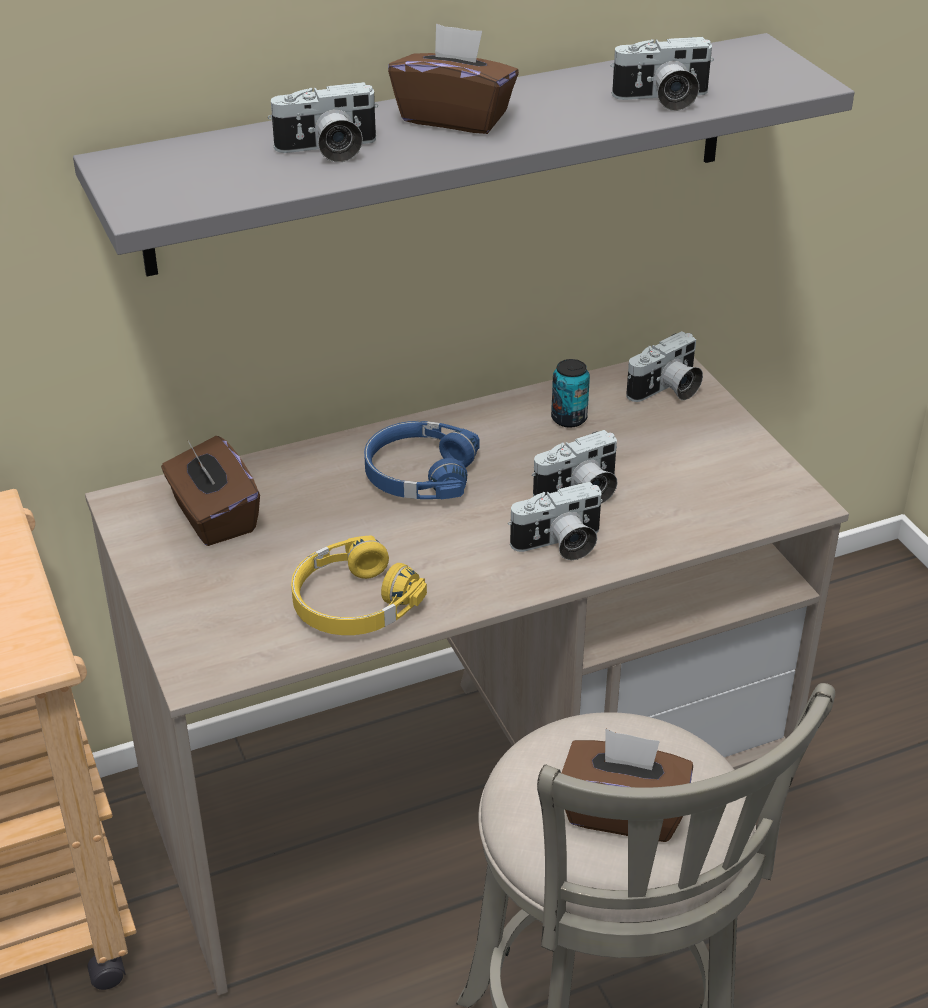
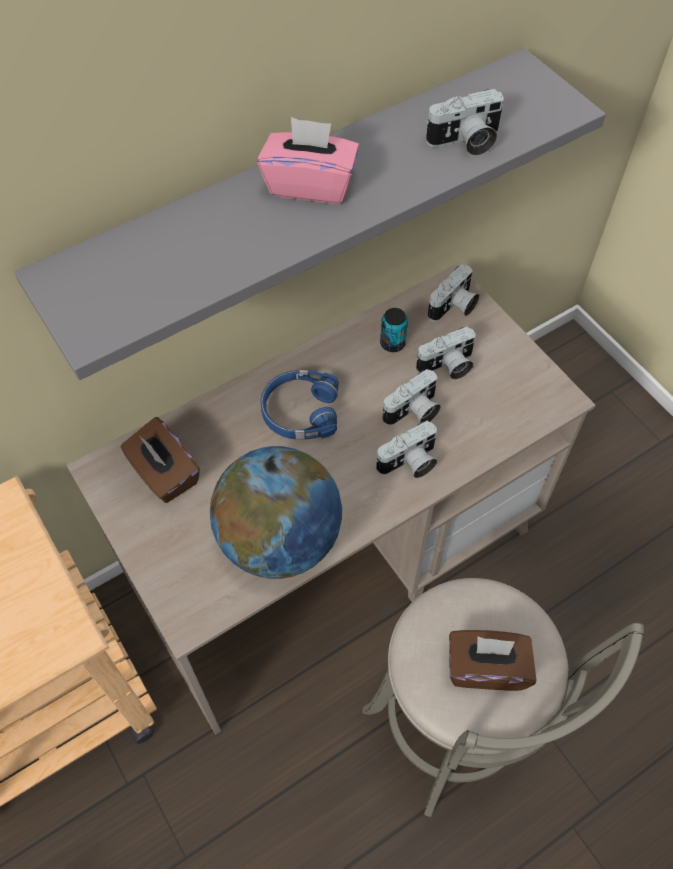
camera: 10 degrees left, 20 degrees up
(328, 150) = (220, 239): camera -> camera (447, 366)
(352, 603) = (280, 540): yellow headphones -> globe
(454, 117) = (310, 185): brown tissue box -> pink tissue box

